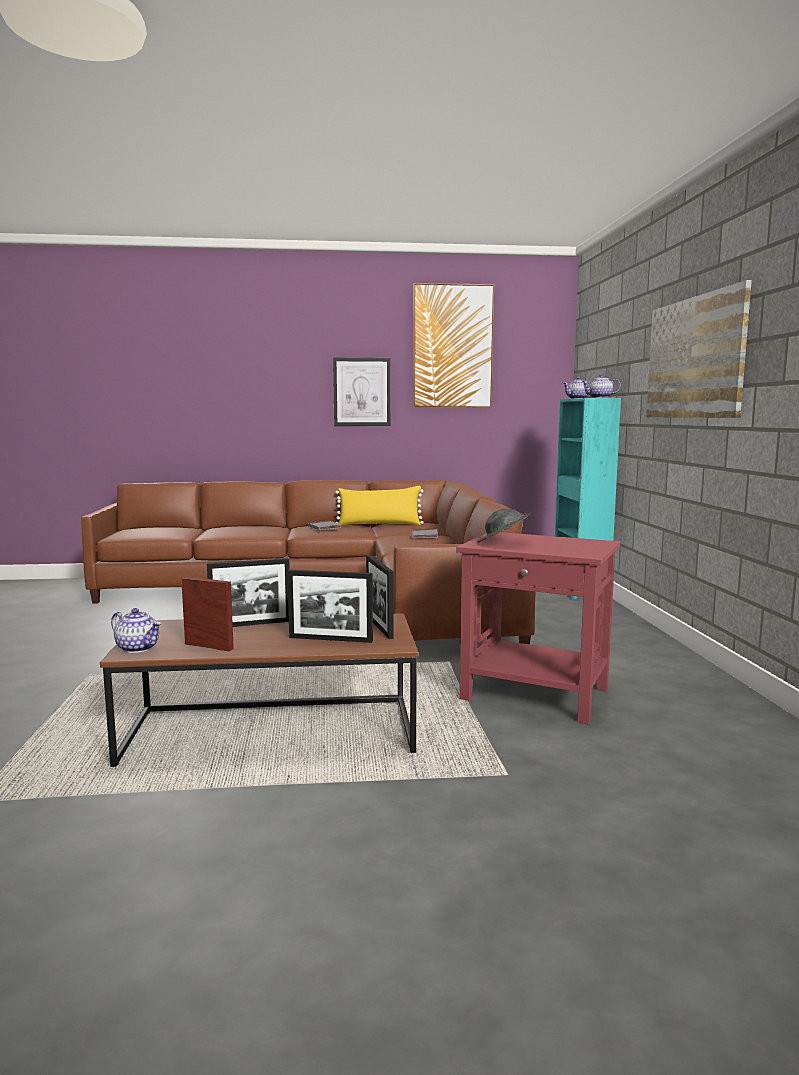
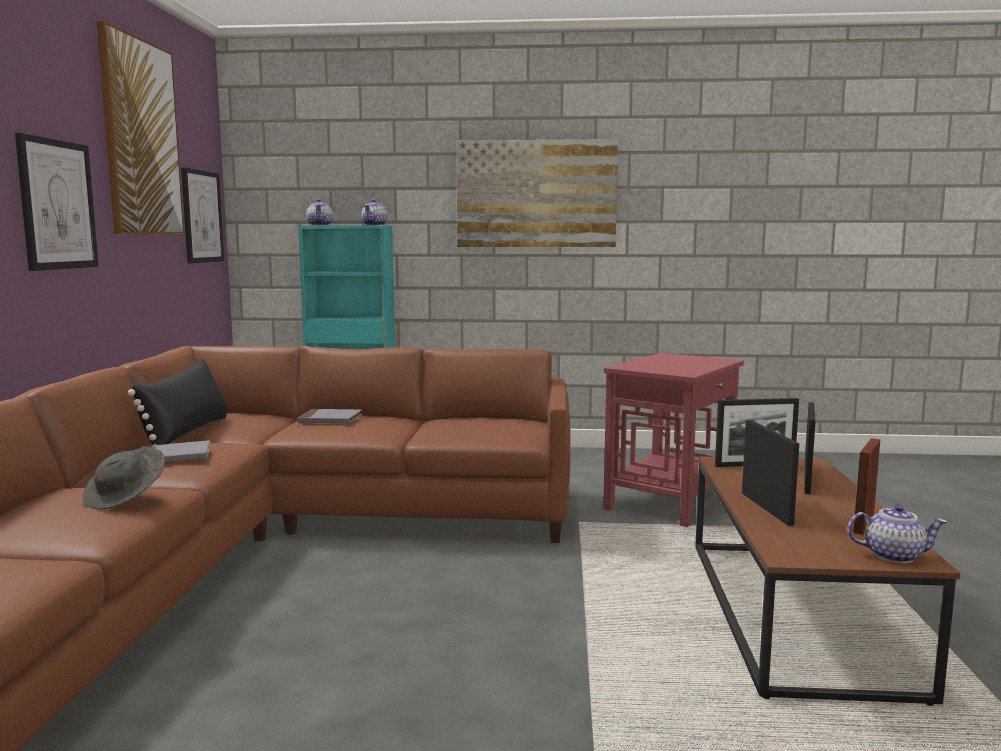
camera: 80 degrees left, 0 degrees up
(138, 648) = (894, 555): teapot -> teapot turned 60 degrees clockwise
(379, 524) = (187, 432): yellow pillow -> black pillow
(504, 542) = (674, 368): grey hat -> grey hat (126, 497)
(529, 394) = (202, 216): none -> picture

